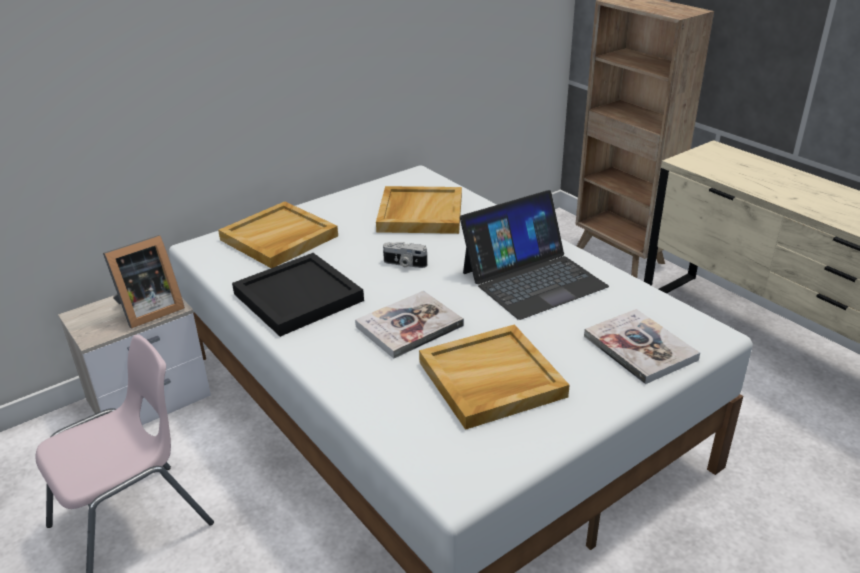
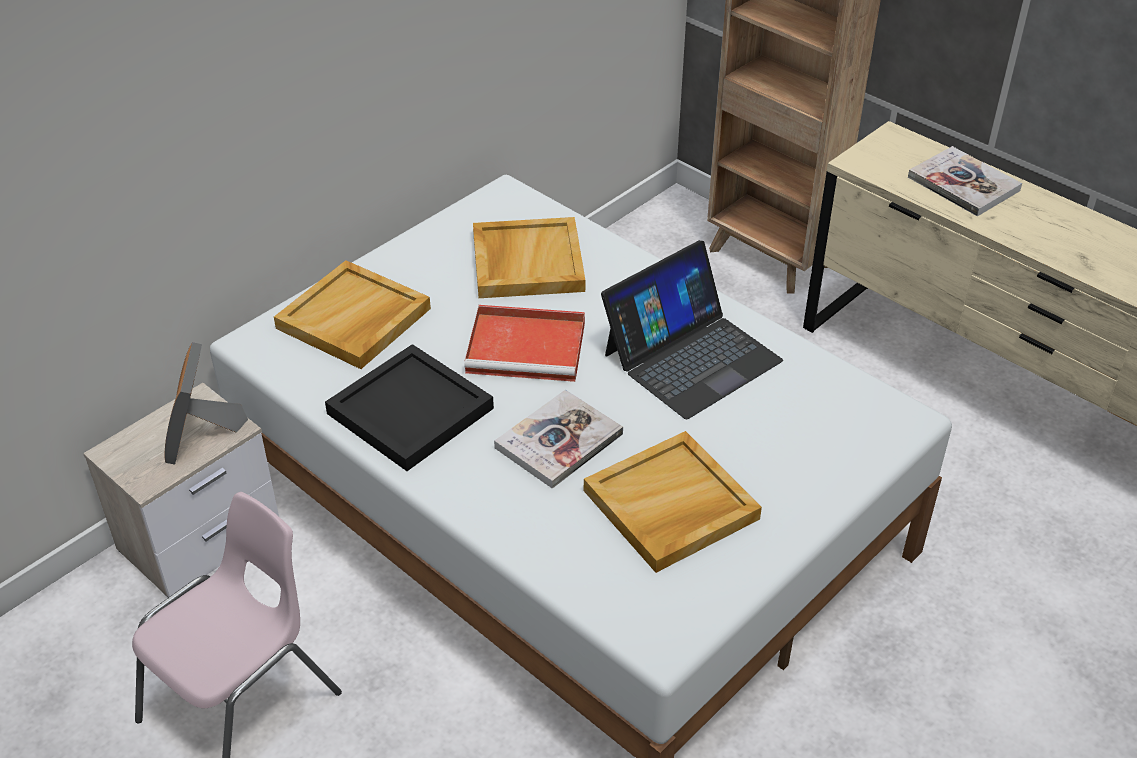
camera: 10 degrees left, 10 degrees up
(147, 310) = (202, 436): picture frame -> picture frame turned 135 degrees clockwise
(404, 264) = (528, 347): camera -> red tray
(639, 348) = (829, 445): book -> book (963, 184)

